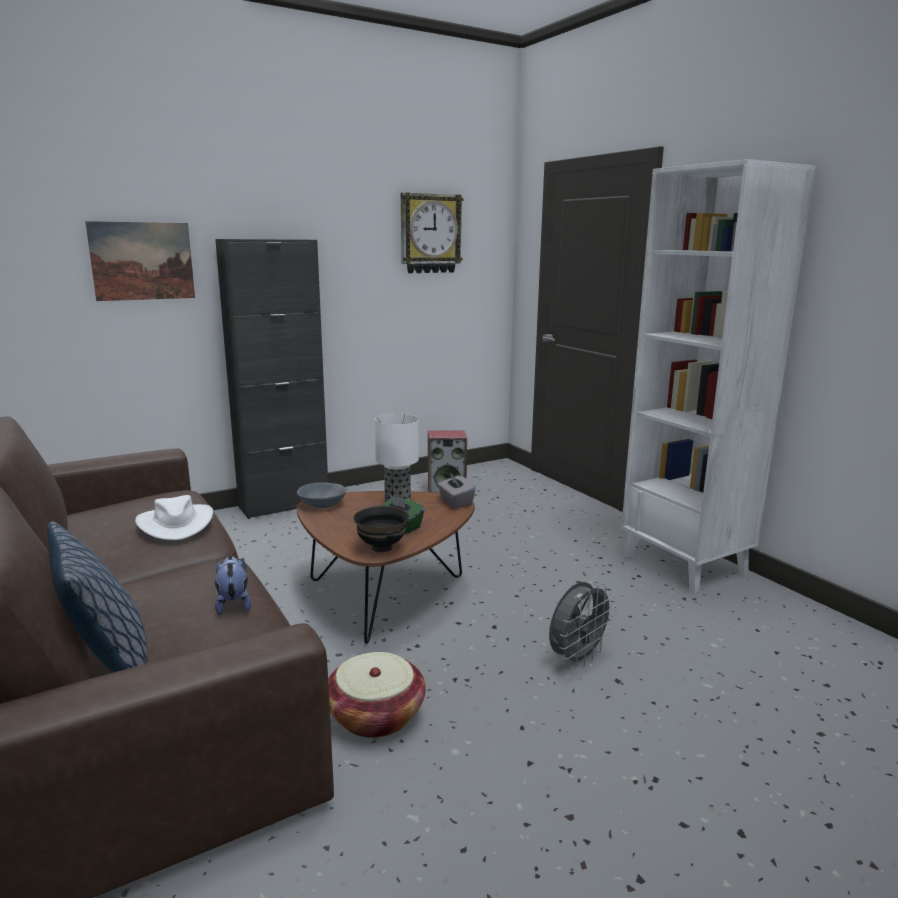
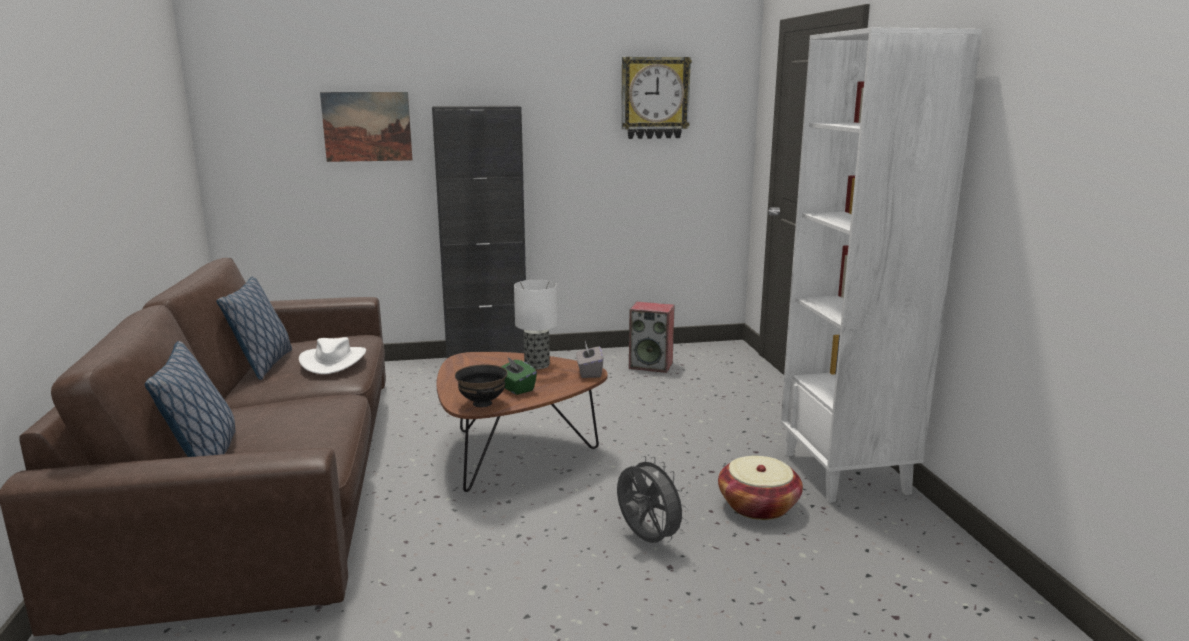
camera: 20 degrees right, 0 degrees up
(84, 539) = (263, 365): none -> pillow
(233, 604) = (319, 430): plush toy -> none
(321, 505) = (467, 360): grey bowl -> none
(375, 715) = (428, 550): basket -> basket (758, 506)
(577, 658) = (647, 540): grey fan -> grey fan turned 105 degrees counterclockwise

